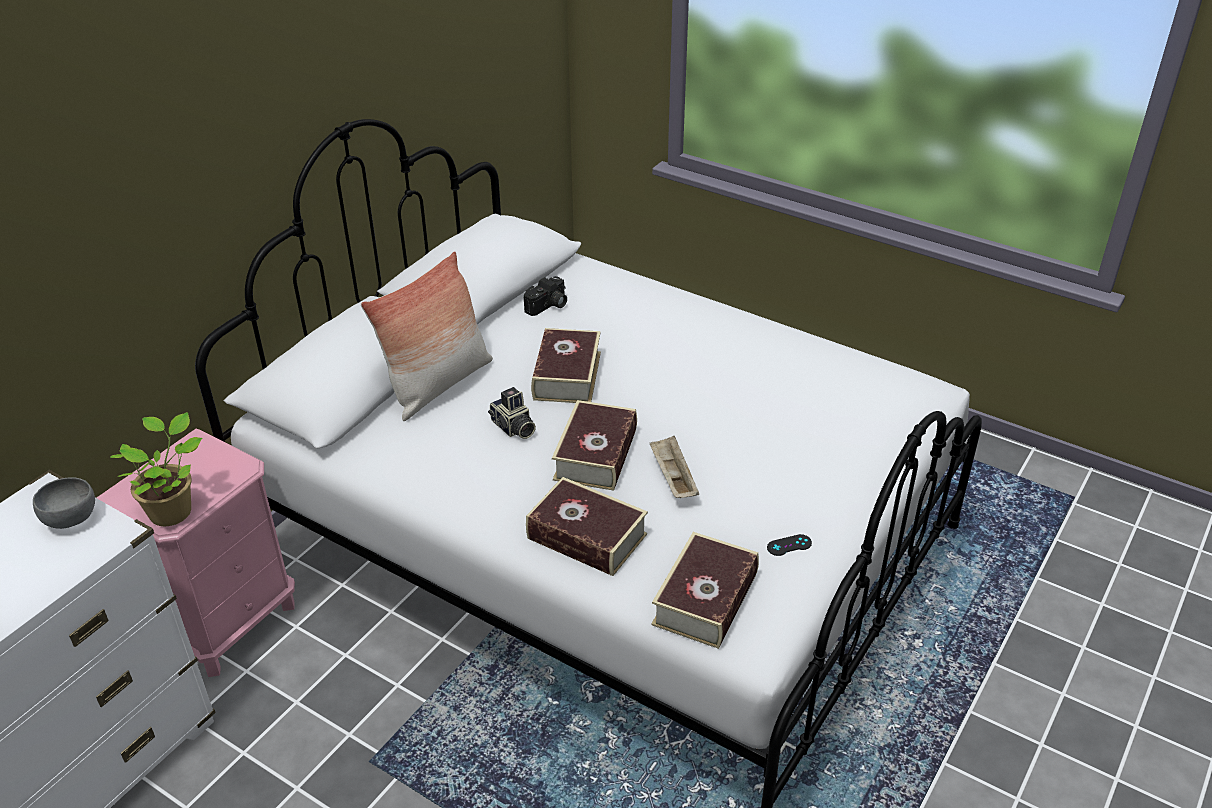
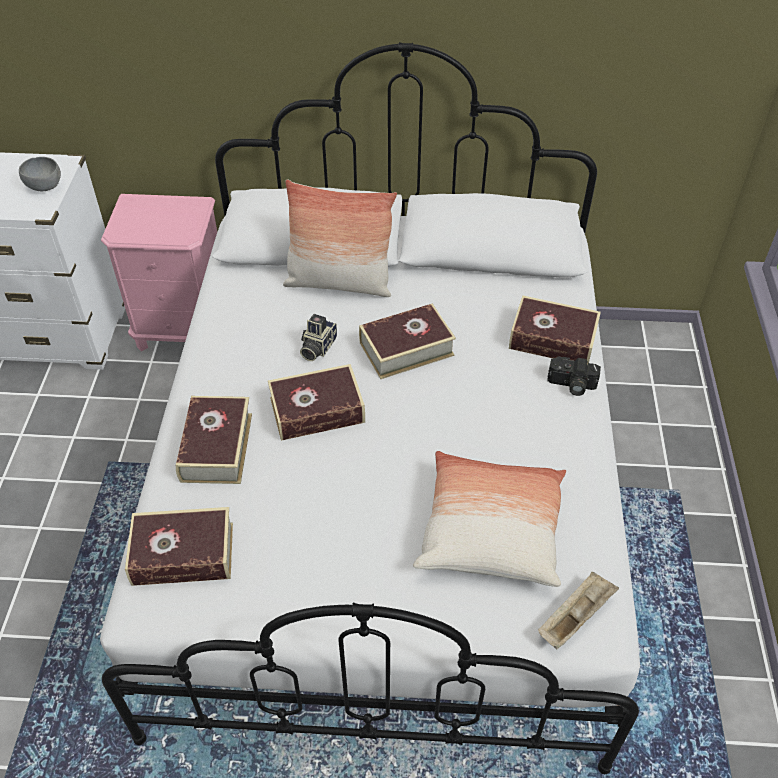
camera: 60 degrees right, 10 degrees up
(173, 510) = (127, 230): potted plant -> none
(548, 306) = (491, 296): camera -> camera (571, 385)
(630, 296) = (552, 339): none -> book
(673, 478) = (320, 472): beige tray -> beige tray (575, 616)
(789, 545) = (282, 590): black game controller -> none
(806, 405) = (490, 530): none -> pillow

